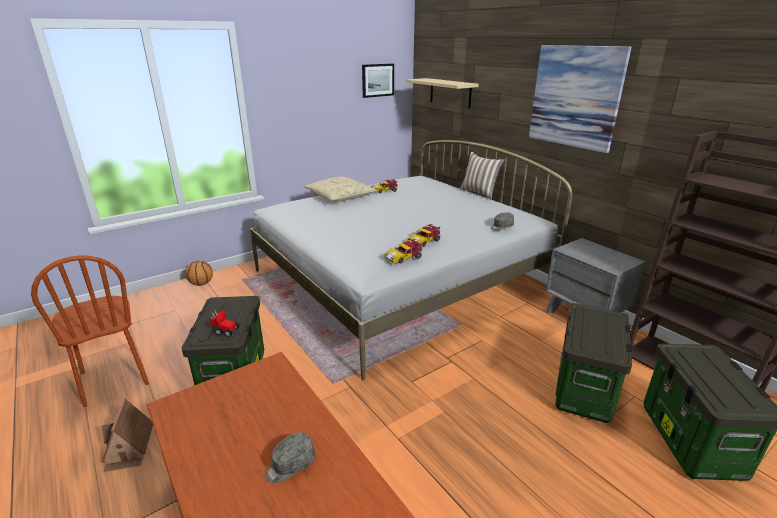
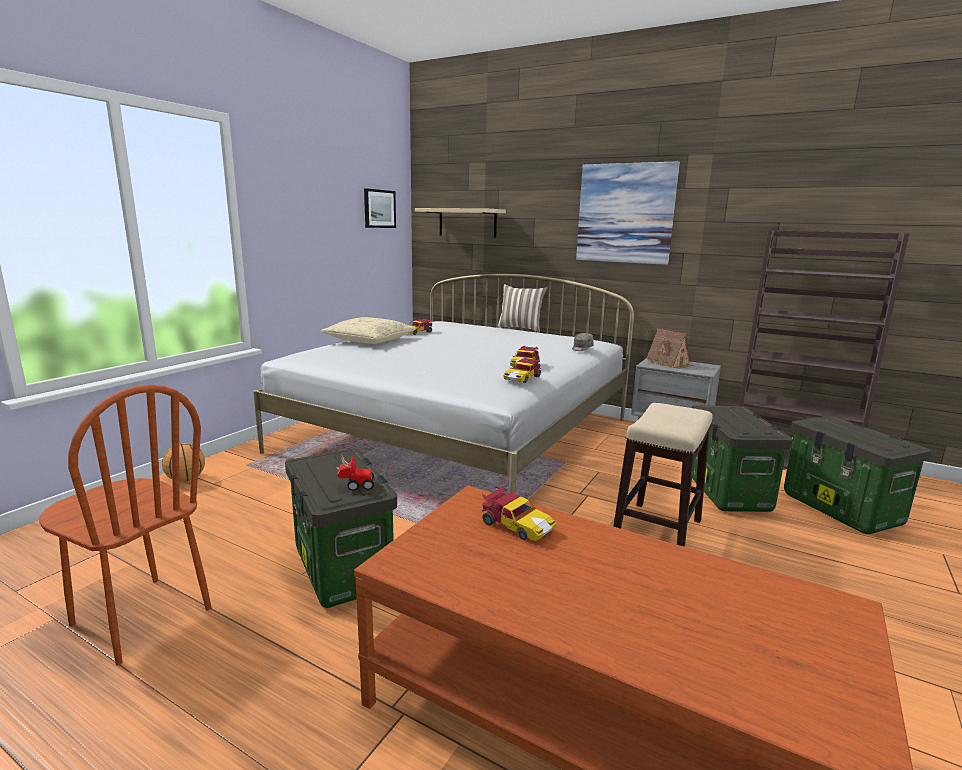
camera: 25 degrees left, 10 degrees down
(129, 447) = (254, 690): toy house -> toy house (669, 363)
(271, 398) = (515, 526): none -> toy car
(290, 465) = (618, 573): grey cap -> none
(478, 412) = (657, 532): none -> stool

